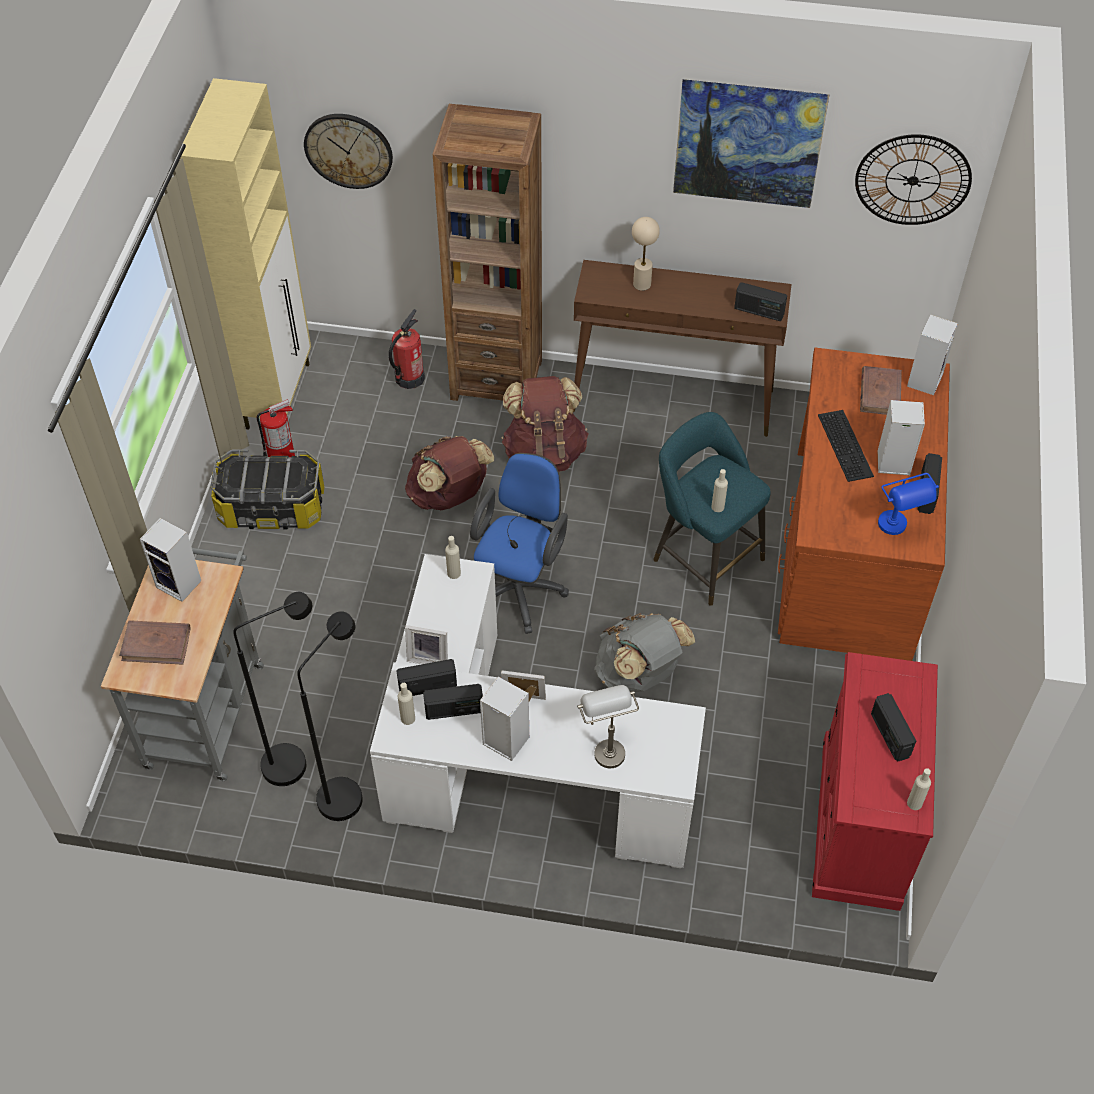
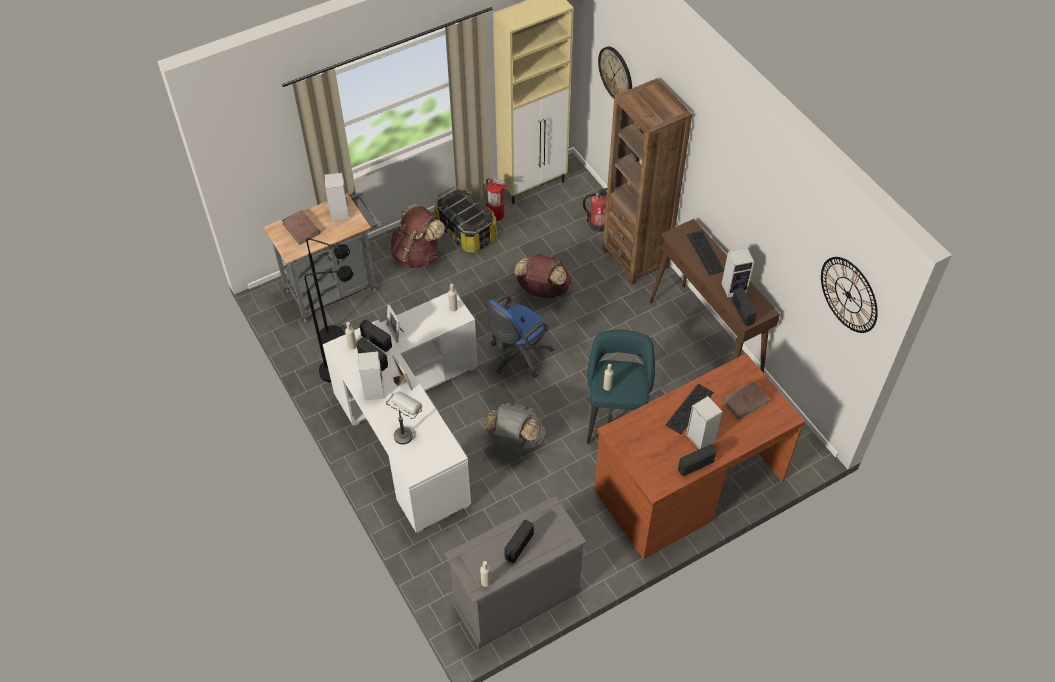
camera: 50 degrees right, 0 degrees up
(520, 587) = (517, 356): blue office chair -> blue office chair turned 150 degrees clockwise
(544, 452) = (611, 309): brown backpack -> brown backpack (417, 255)
(641, 284) = (704, 252): beige table lamp -> keyboard
(744, 173) = (772, 224): picture -> none
(859, 822) = (516, 597): red dresser -> grey dresser
(897, 531) = (654, 467): blue table lamp -> none
(924, 379) = (779, 416): speaker -> speaker (734, 288)

